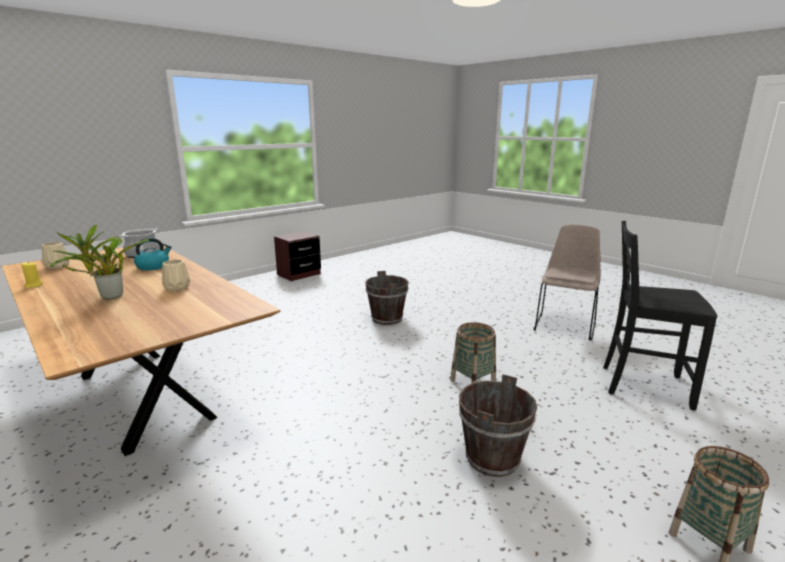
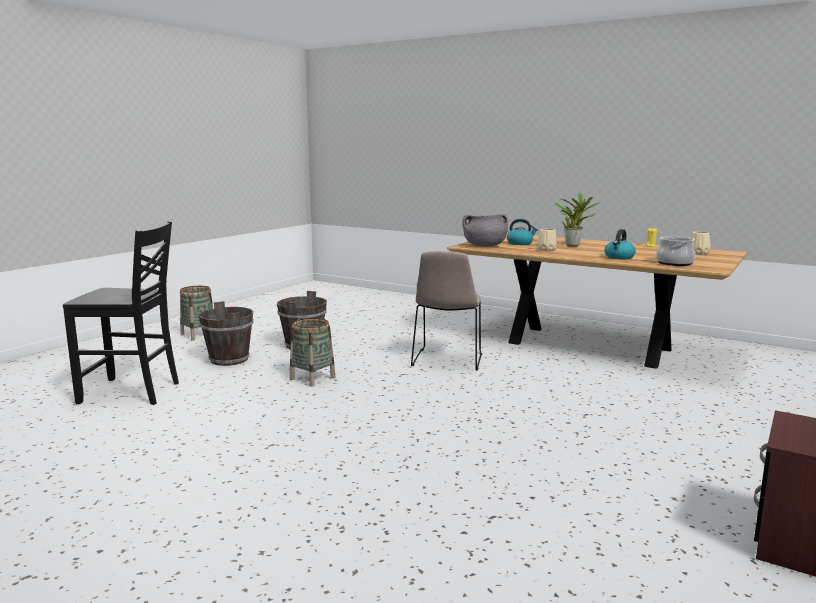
camera: 165 degrees right, 5 degrees down
(156, 311) = (520, 243): none -> kettle
(223, 307) = (484, 246): none -> grey cooking pot
(387, 318) = (447, 437): brown bucket -> brown bucket (229, 359)
(565, 325) = (143, 459): beige chair -> beige chair (447, 361)

